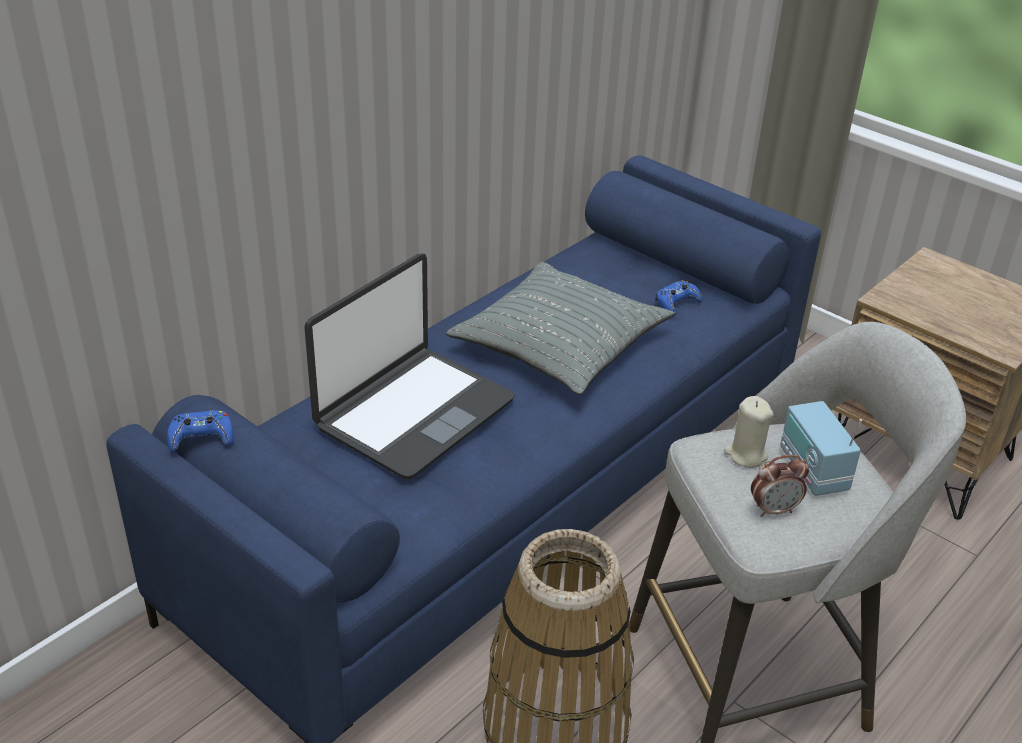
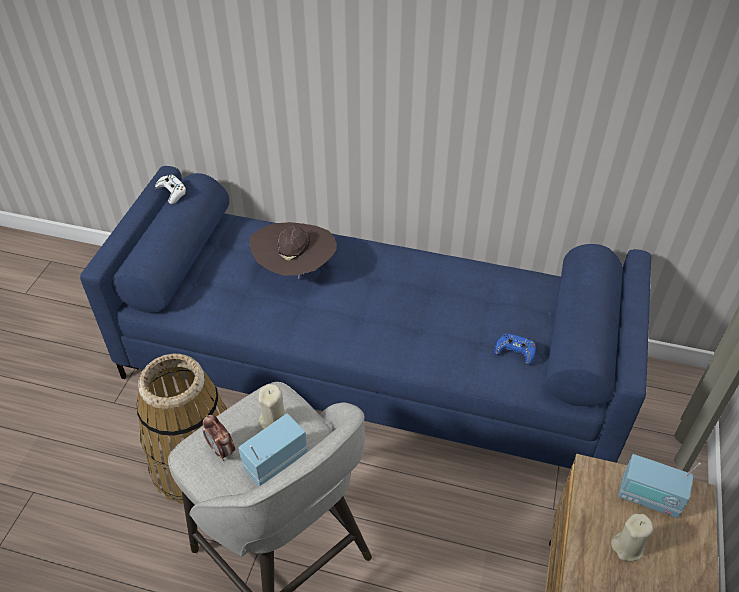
camera: 65 degrees right, 10 degrees up
(201, 437) = (172, 192): blue game controller -> white game controller
(413, 413) = (295, 269): laptop -> brown hat
(559, 343) = (416, 307): grey pillow -> none
(925, 282) = (648, 498): none -> radio
(973, 313) = (627, 546): none -> beige candle

